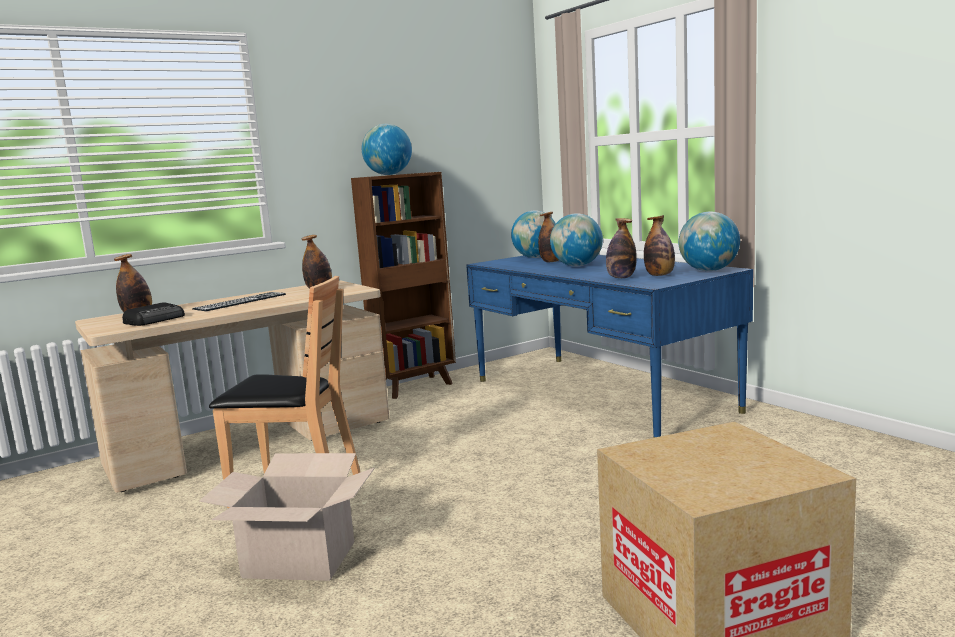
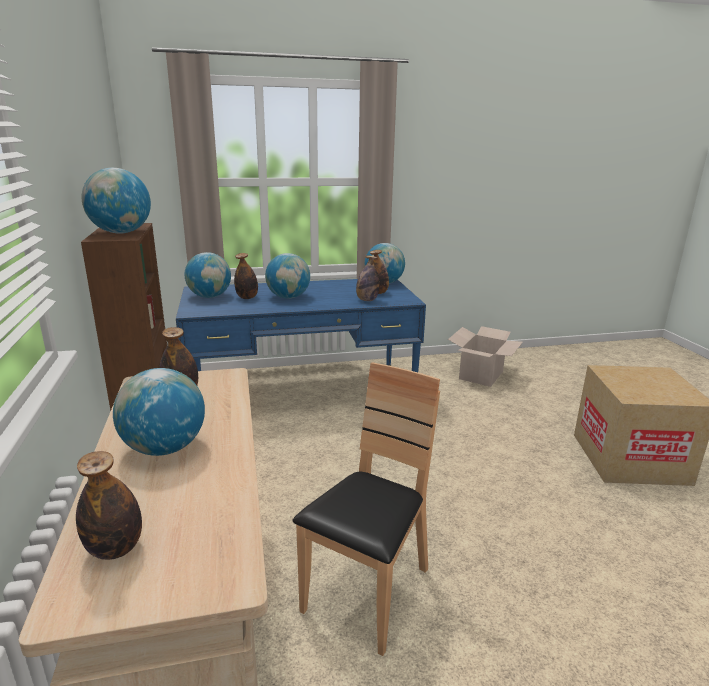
camera: 70 degrees left, 10 degrees up
(156, 320) = (201, 527): radio -> none
(240, 301) = (164, 448): keyboard -> globe
(300, 559) = (523, 607): cardboard box -> cardboard box (480, 375)

